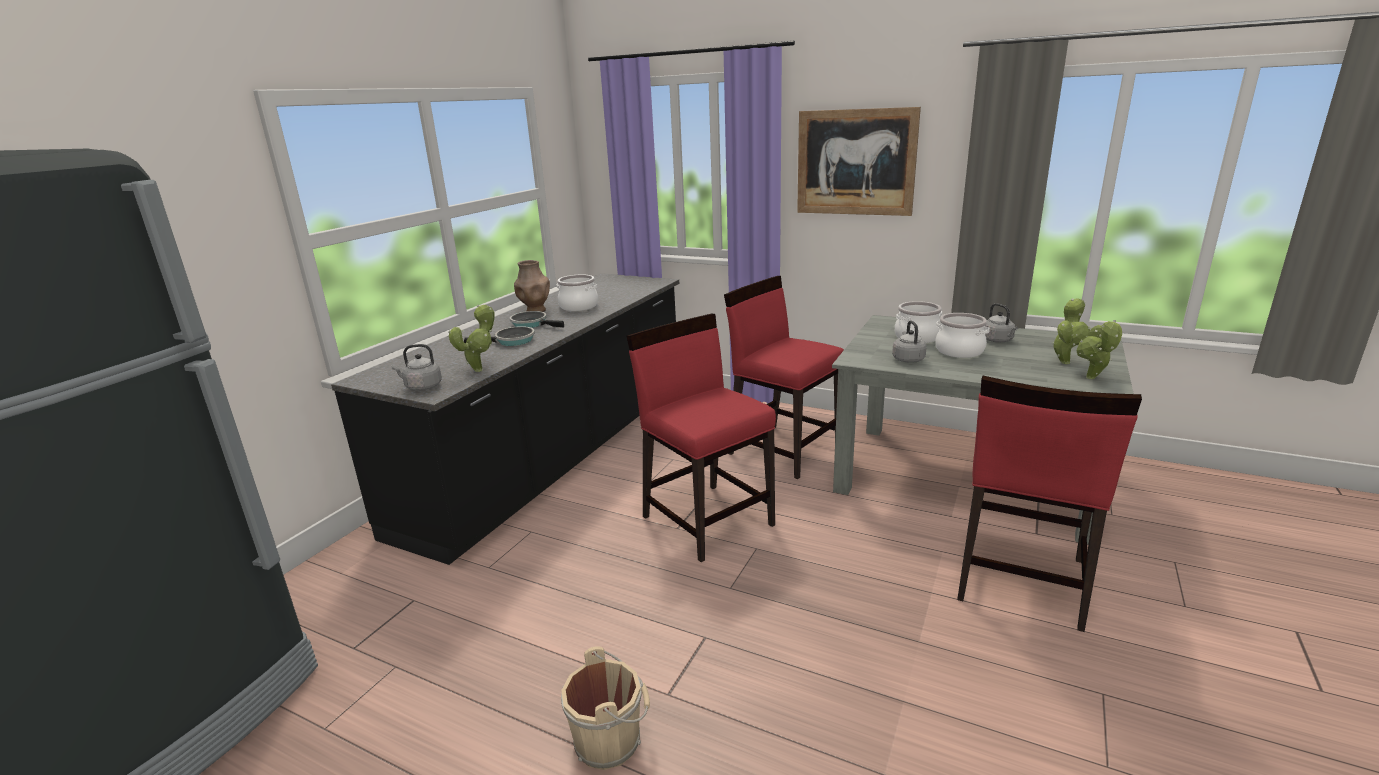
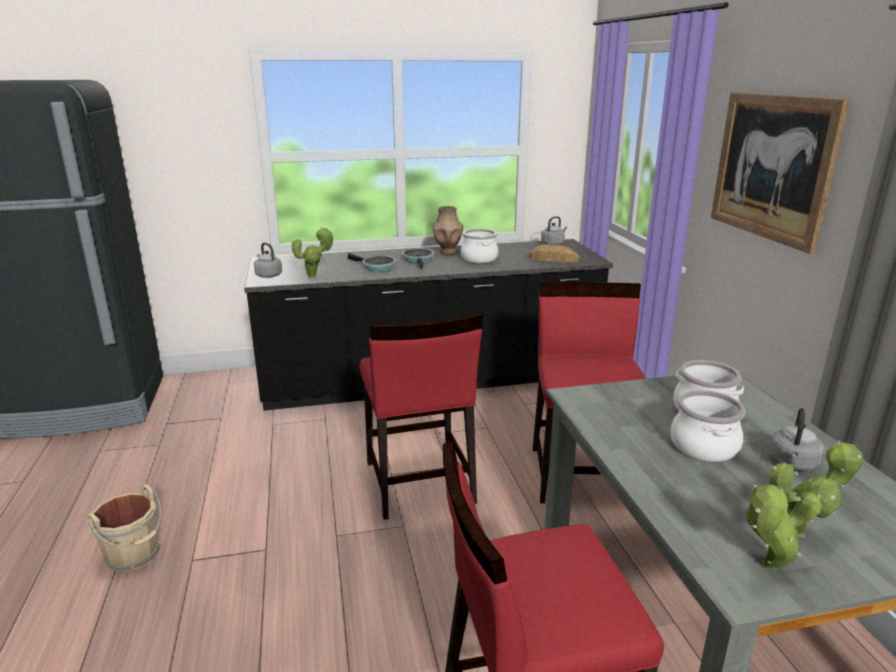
camera: 50 degrees right, 0 degrees up
(634, 289) = (553, 259): none -> bread
(707, 519) = (418, 483): red chair -> red chair turned 150 degrees clockwise
(907, 359) = (624, 422): grey kettle -> grey kettle (553, 244)

